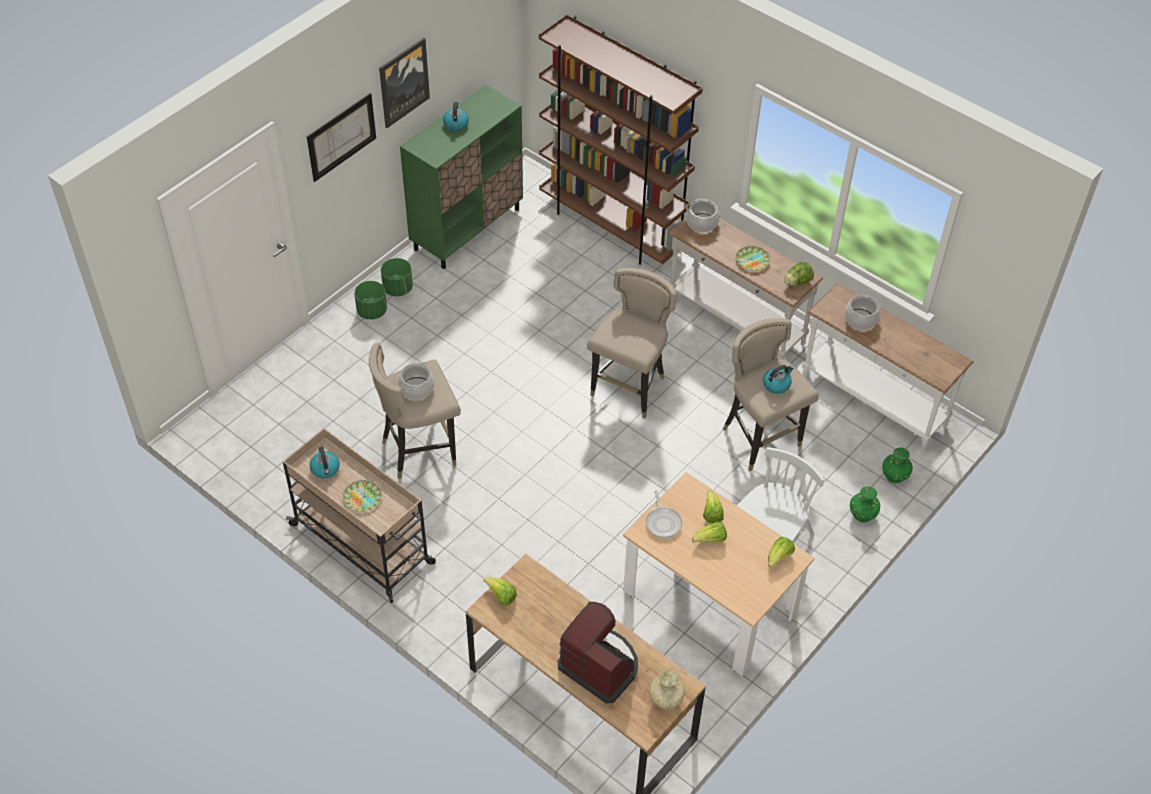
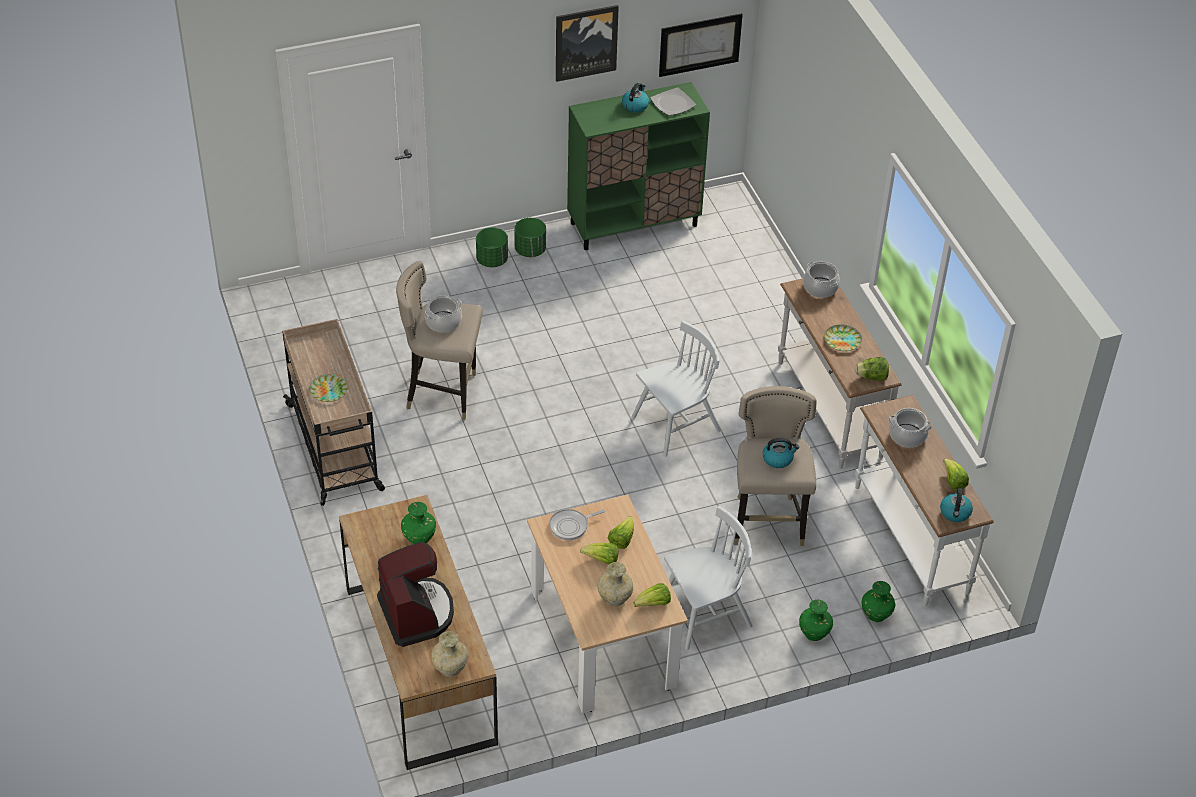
camera: 30 degrees right, 5 degrees down
(325, 469) = (317, 354): kettle -> kettle (955, 513)
(341, 137) = (499, 70): picture -> picture (700, 44)
(486, 109) = (673, 104): none -> plate
(501, 596) = (378, 518): lettuce -> lettuce (953, 482)
(550, 596) = (419, 538): none -> green vase
(612, 227) = (774, 277): brown bookcase -> none
(629, 389) = (675, 425): beige stool -> white chair
(663, 522) = (571, 526): frying pan -> frying pan turned 45 degrees clockwise
(745, 568) = (615, 598): none -> beige vase

